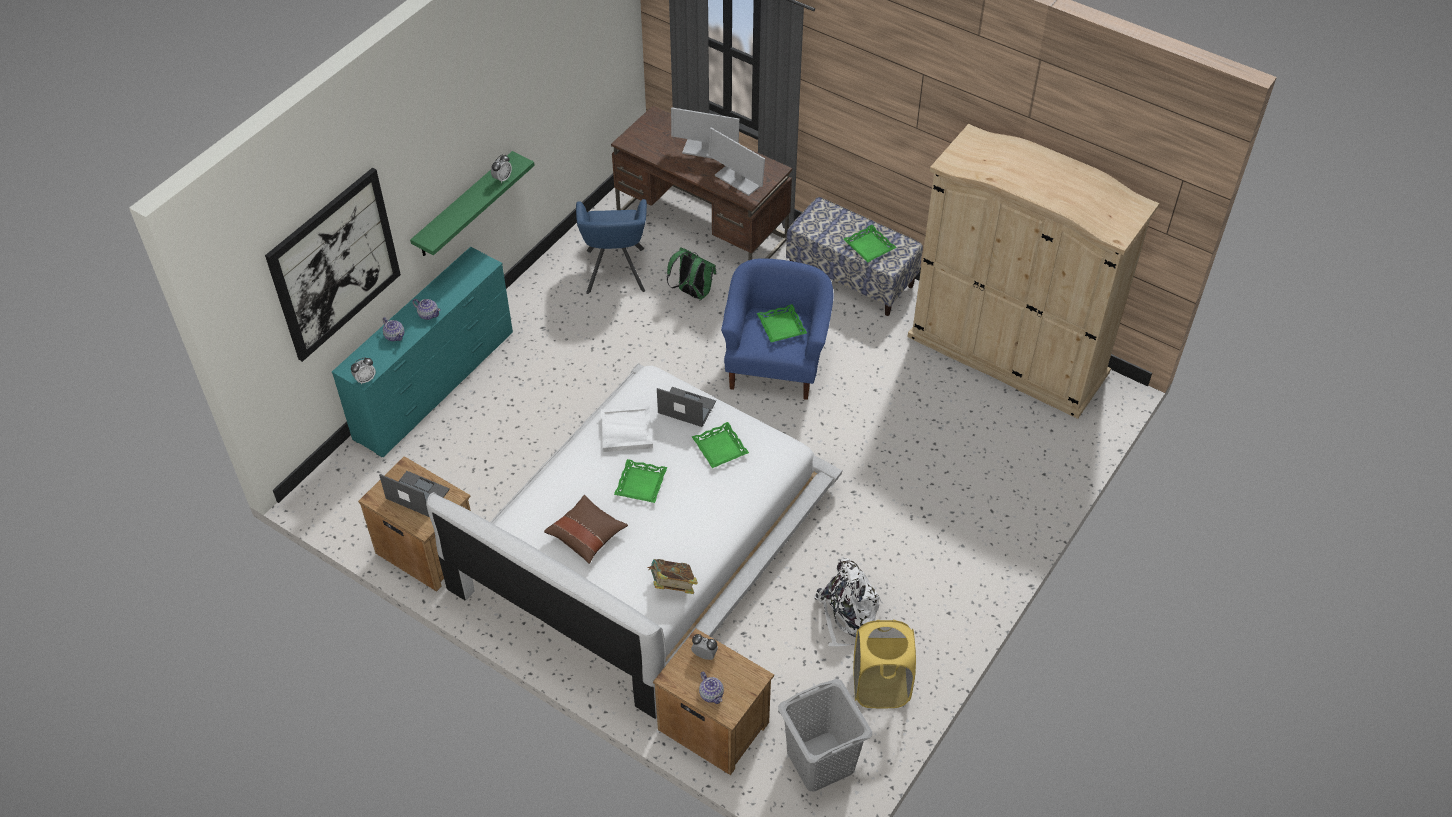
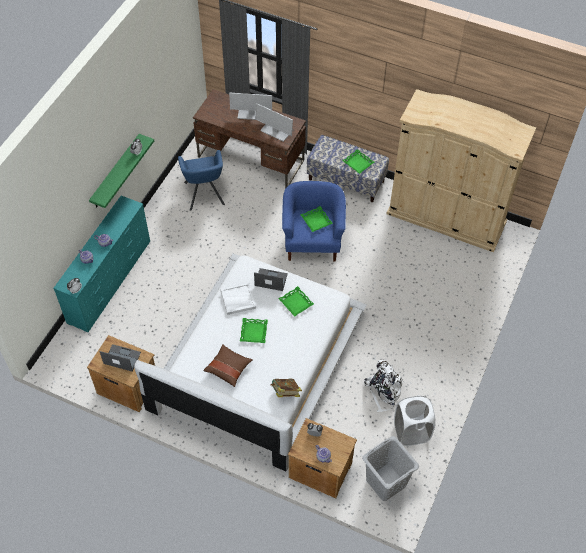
camera: 10 degrees left, 5 degrees up
(334, 264) = (50, 225): picture -> none
(692, 292) = (253, 202): green backpack -> none
(880, 686) = (411, 432): yellow laundry basket -> white laundry basket

